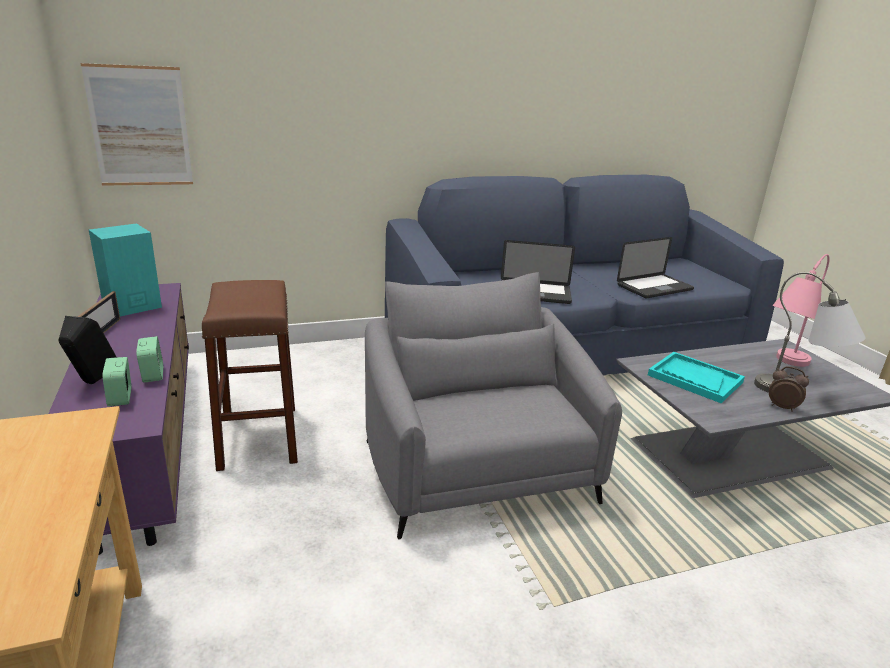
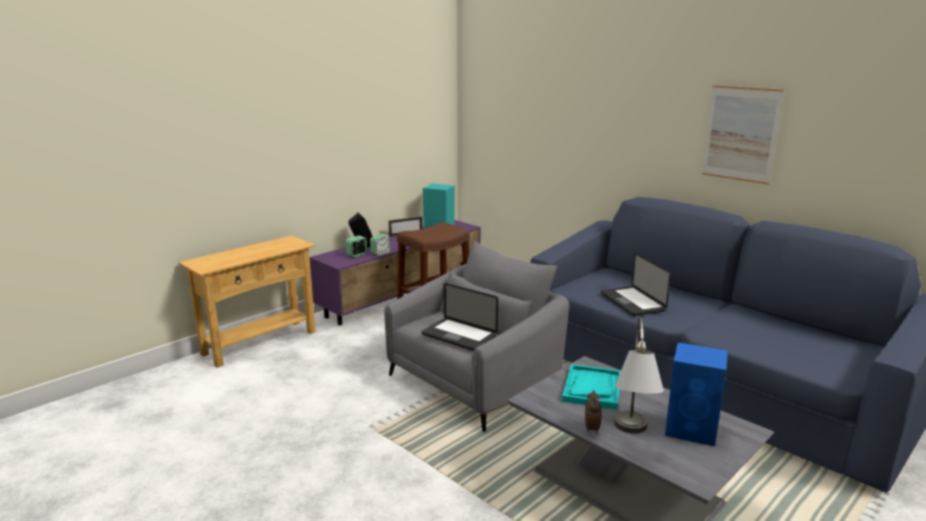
camera: 65 degrees right, 5 degrees down
(140, 127) = (483, 133): picture -> picture (740, 134)
(654, 287) = (747, 343): laptop -> laptop (459, 335)
(783, 365) = (692, 429): pink table lamp -> blue speaker

